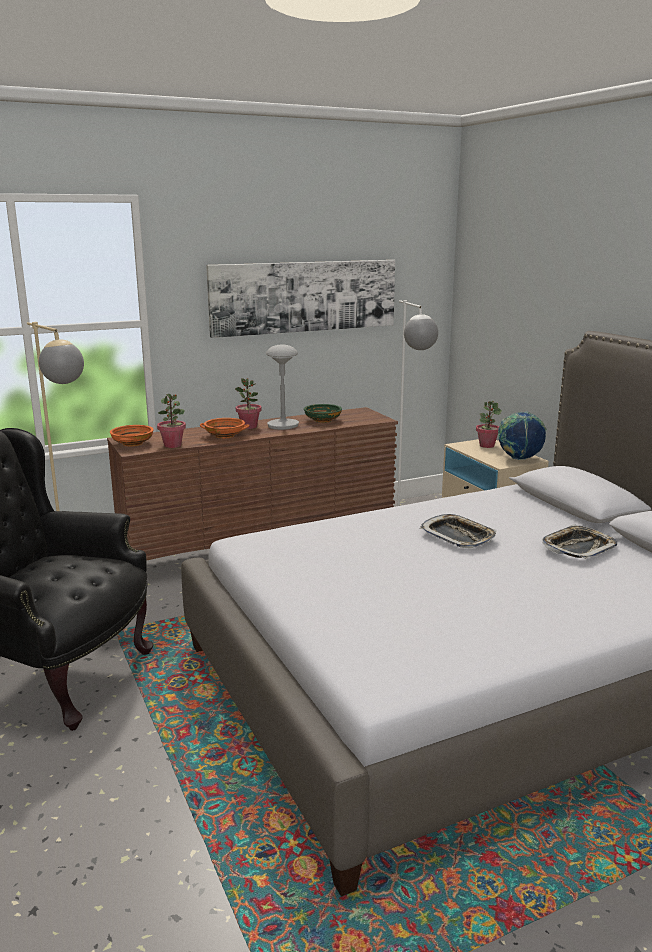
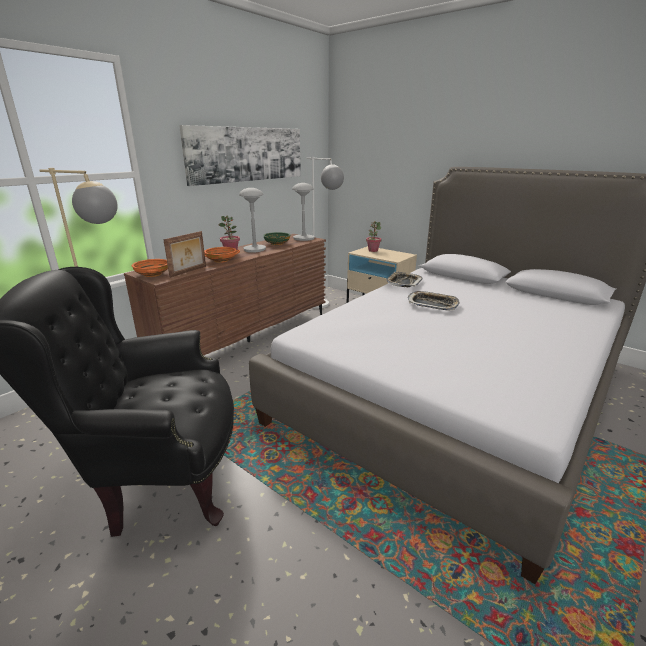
camera: 25 degrees left, 5 degrees up
(173, 445) = (189, 271): potted plant -> picture frame
(368, 416) = (303, 238): none -> grey table lamp
(519, 459) = (400, 255): globe -> none
(578, 547) = (501, 299): tray -> tray (403, 283)

